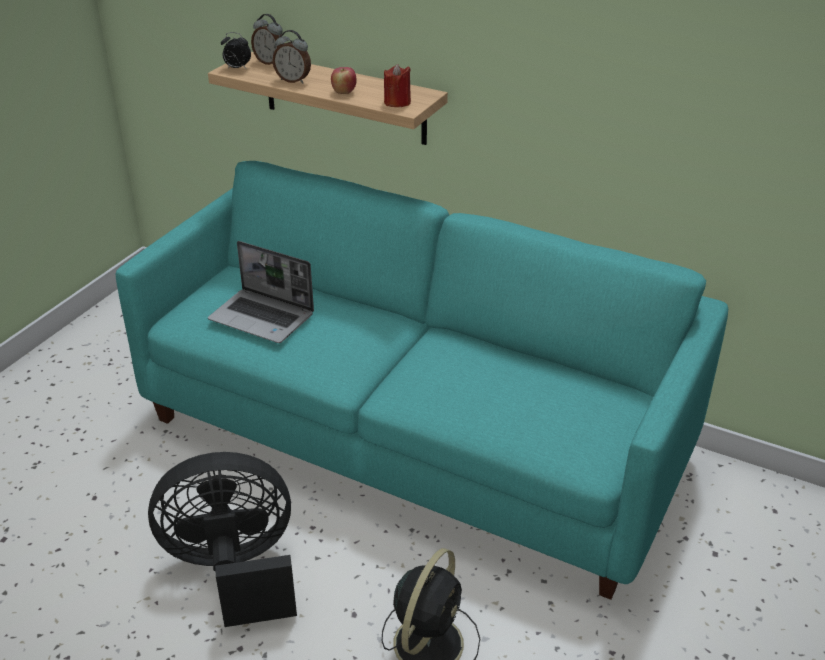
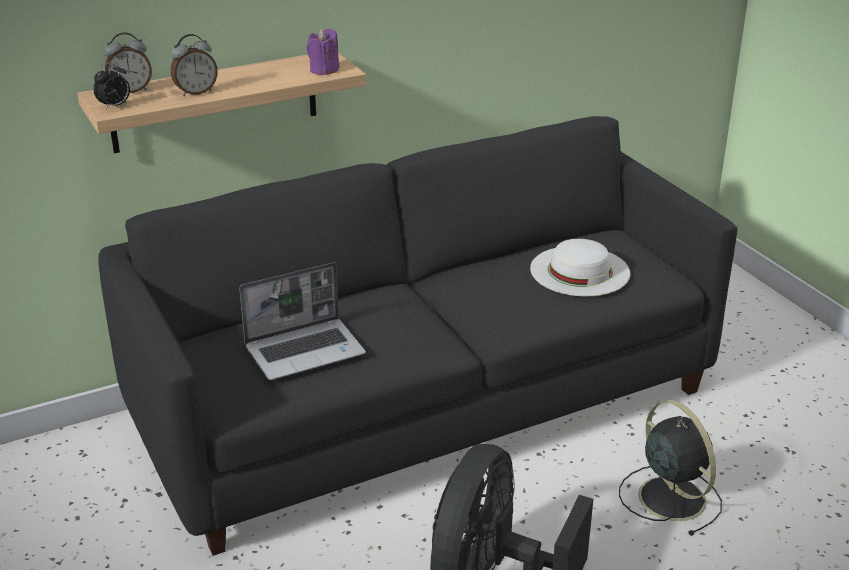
camera: 55 degrees left, 5 degrees down
(344, 92) = (263, 81): apple -> none
(397, 102) = (324, 70): red candle -> purple candle
(414, 436) = (425, 403): turquoise sofa -> black sofa
(530, 400) = (579, 271): none -> white hat

